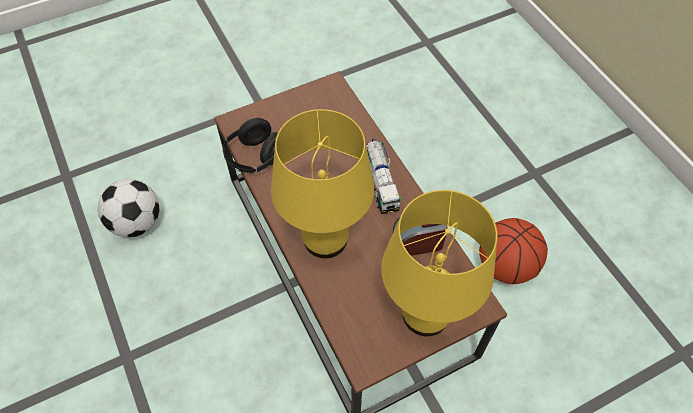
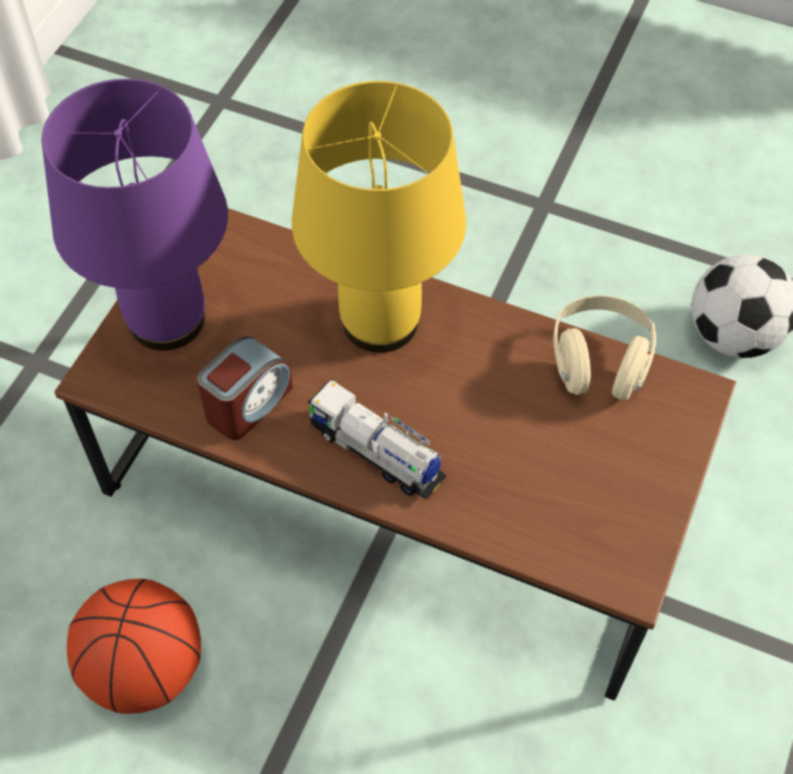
camera: 140 degrees right, 0 degrees up
(255, 157) = (599, 362): black headphones -> beige headphones
(424, 315) = (167, 318): yellow table lamp -> purple table lamp

